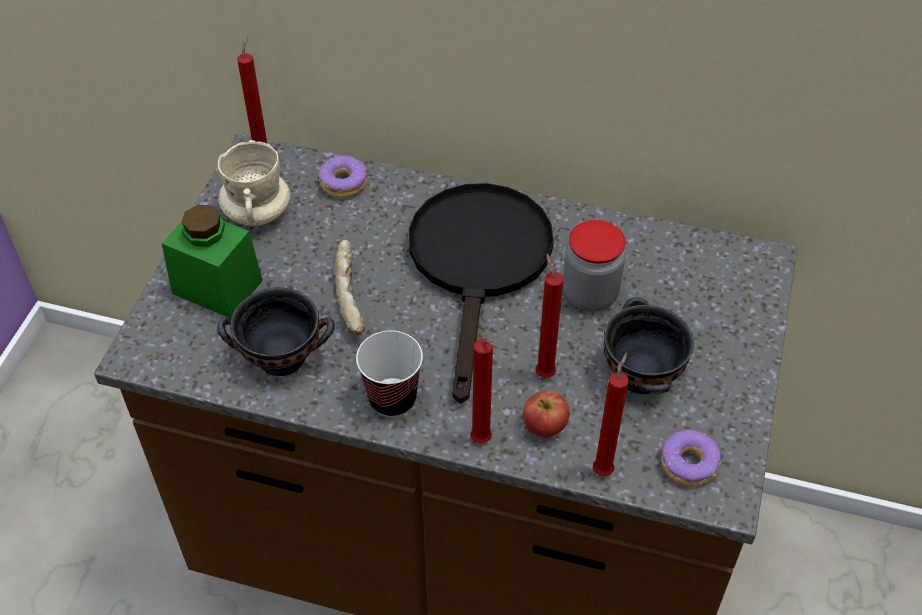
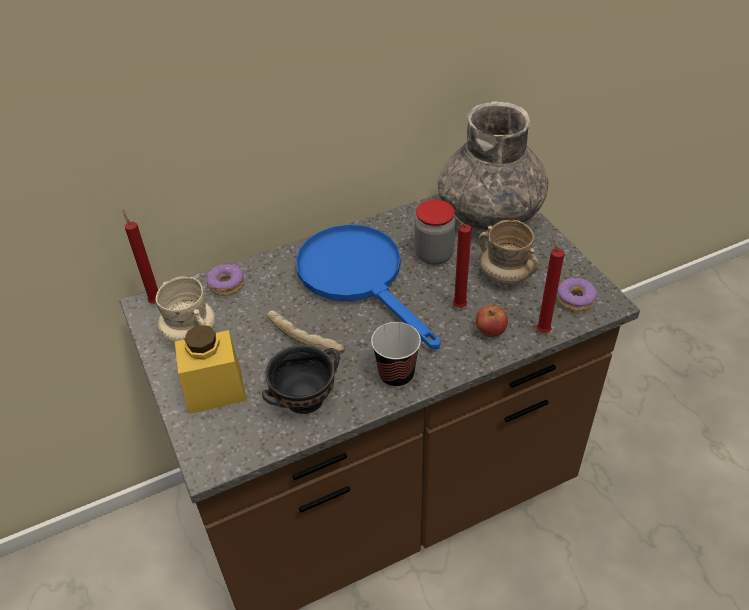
camera: 40 degrees left, 5 degrees down
(217, 287) = (215, 390): green jar -> yellow jar
(479, 265) = (359, 277): black frying pan -> blue frying pan
(483, 442) = (469, 361): red candle -> none
(640, 376) = (505, 276): black bowl -> beige mug
(720, 288) = (490, 212): none -> grey vase

